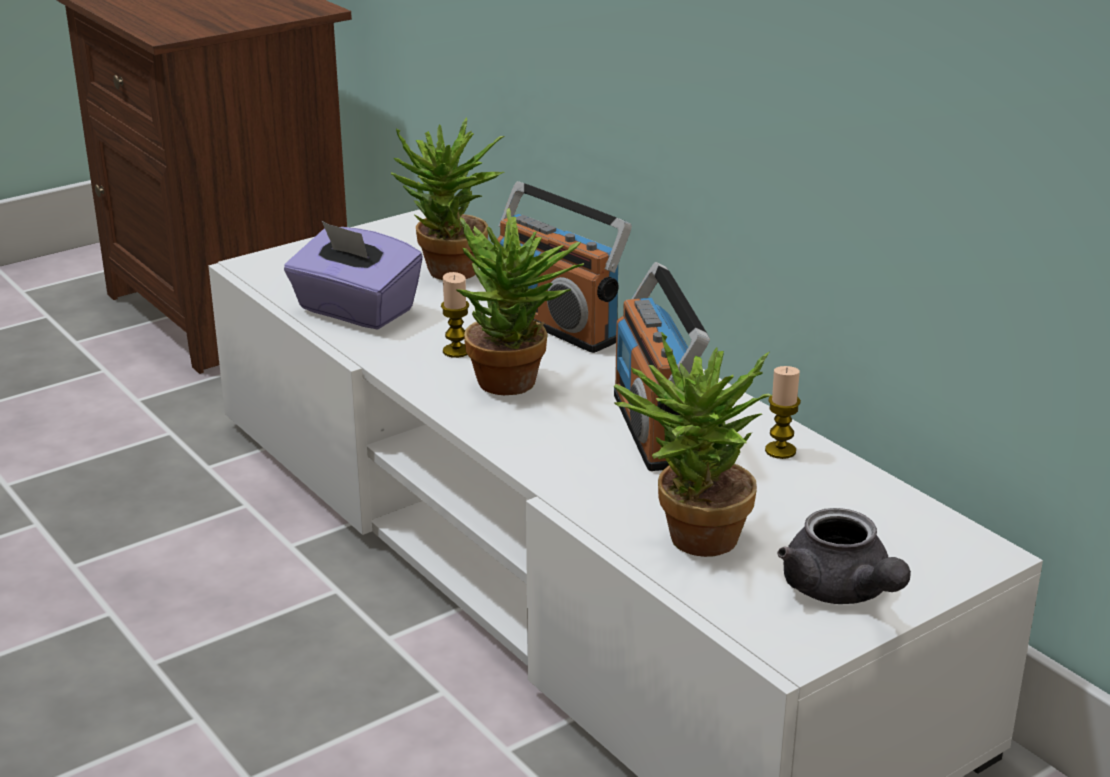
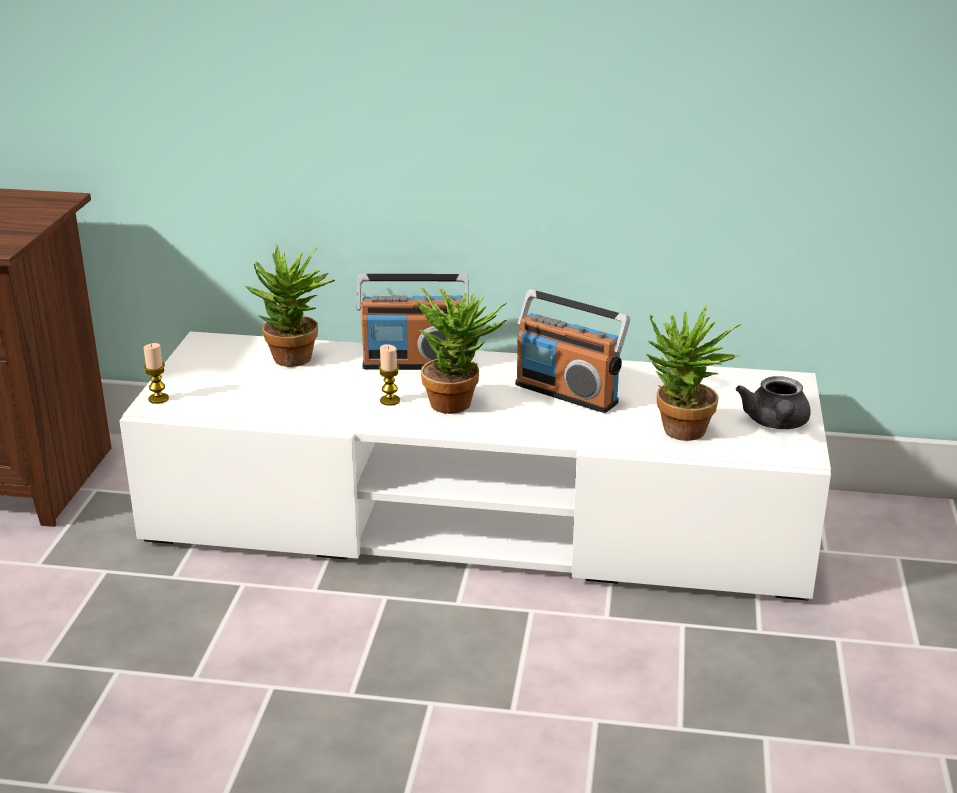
camera: 45 degrees left, 0 degrees up
(355, 311) = (282, 405): purple tissue box -> none
(780, 451) = (639, 376): candle -> candle (158, 399)
(841, 592) = (775, 424): grey teapot -> grey teapot turned 75 degrees clockwise

